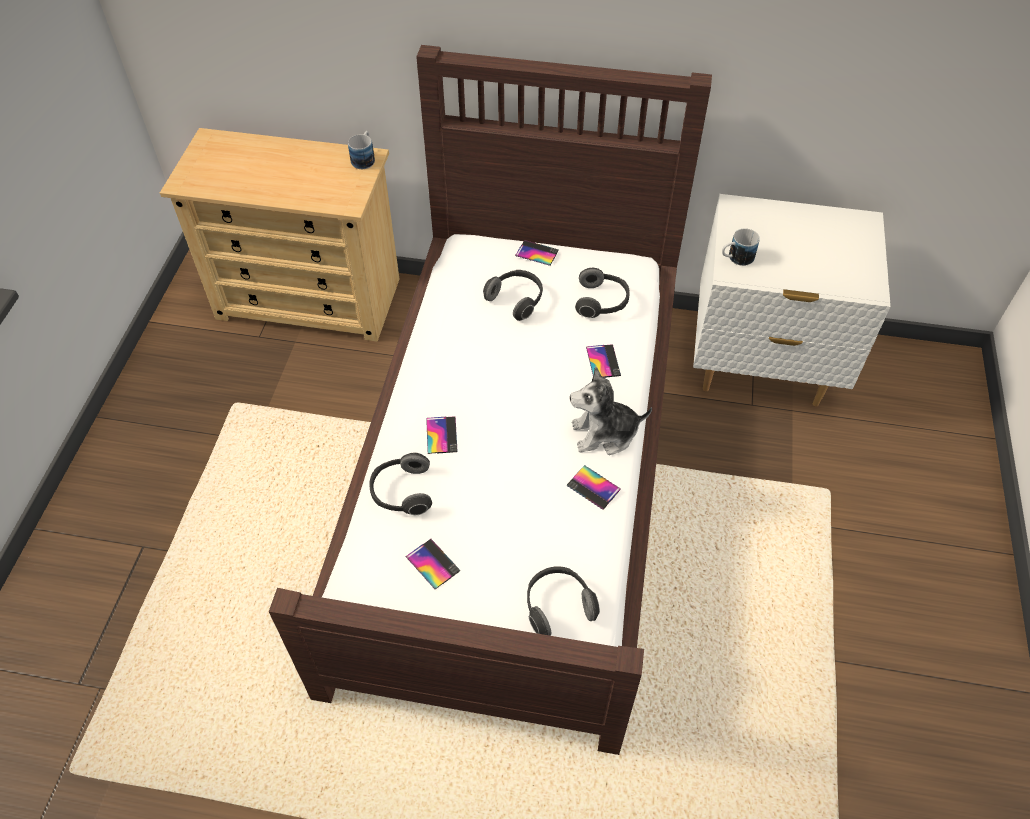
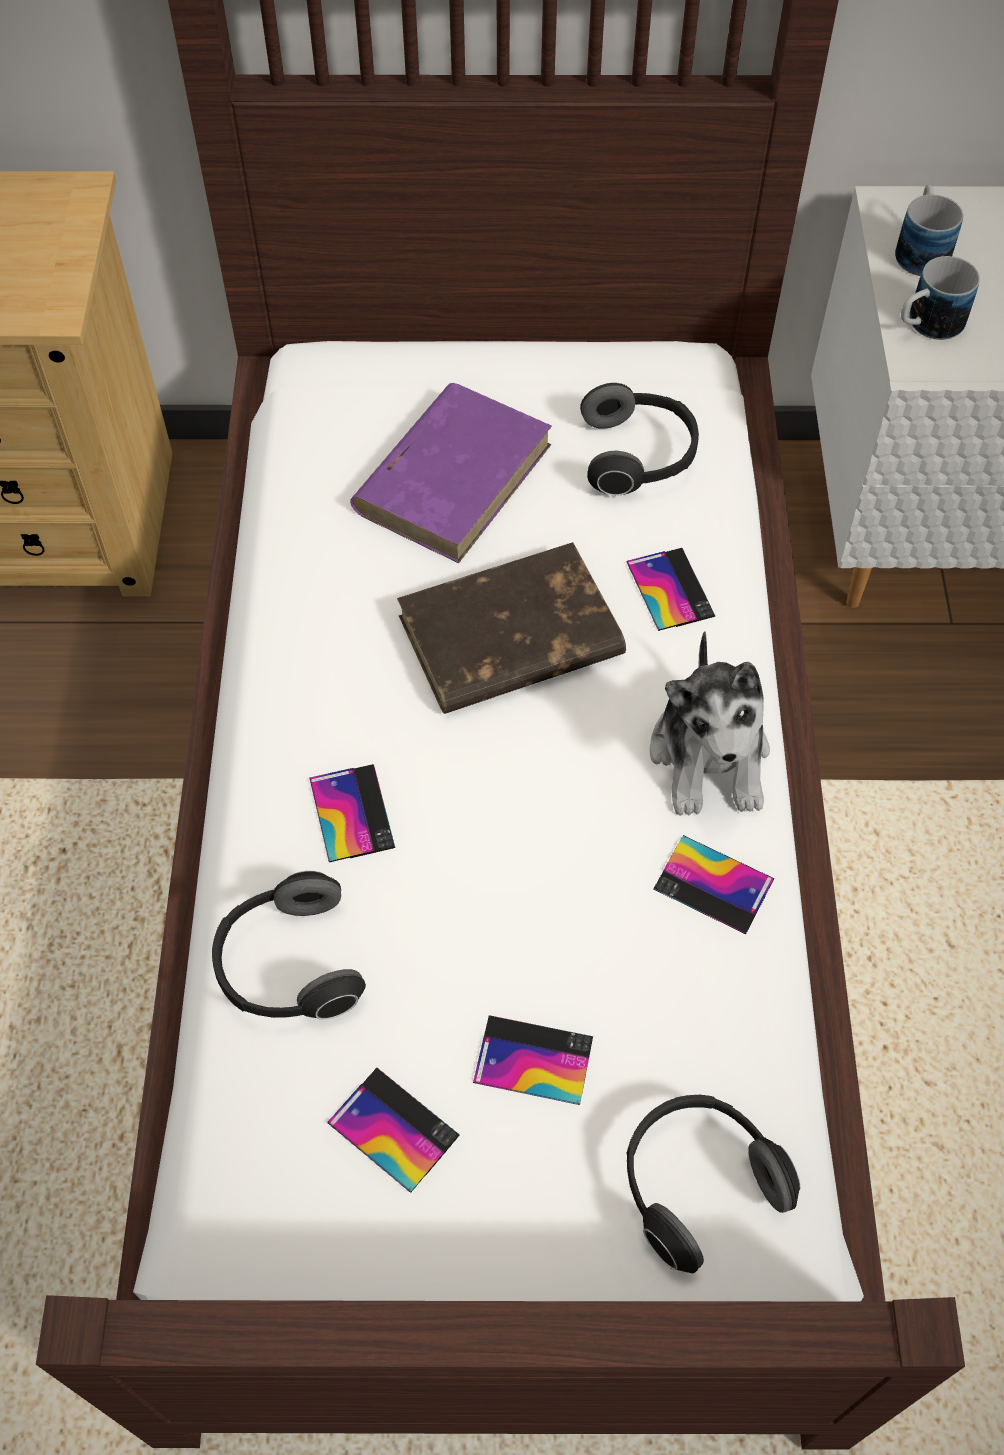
camera: 10 degrees left, 5 degrees up
(364, 158) = (63, 198): mug -> mug (920, 249)
(516, 300) = (454, 476): headphones -> purple book
(526, 372) = (508, 638): none -> brown book
(537, 253) = (475, 364): phone -> phone (533, 1060)
(604, 434) = (710, 755): plush toy -> plush toy turned 75 degrees counterclockwise

